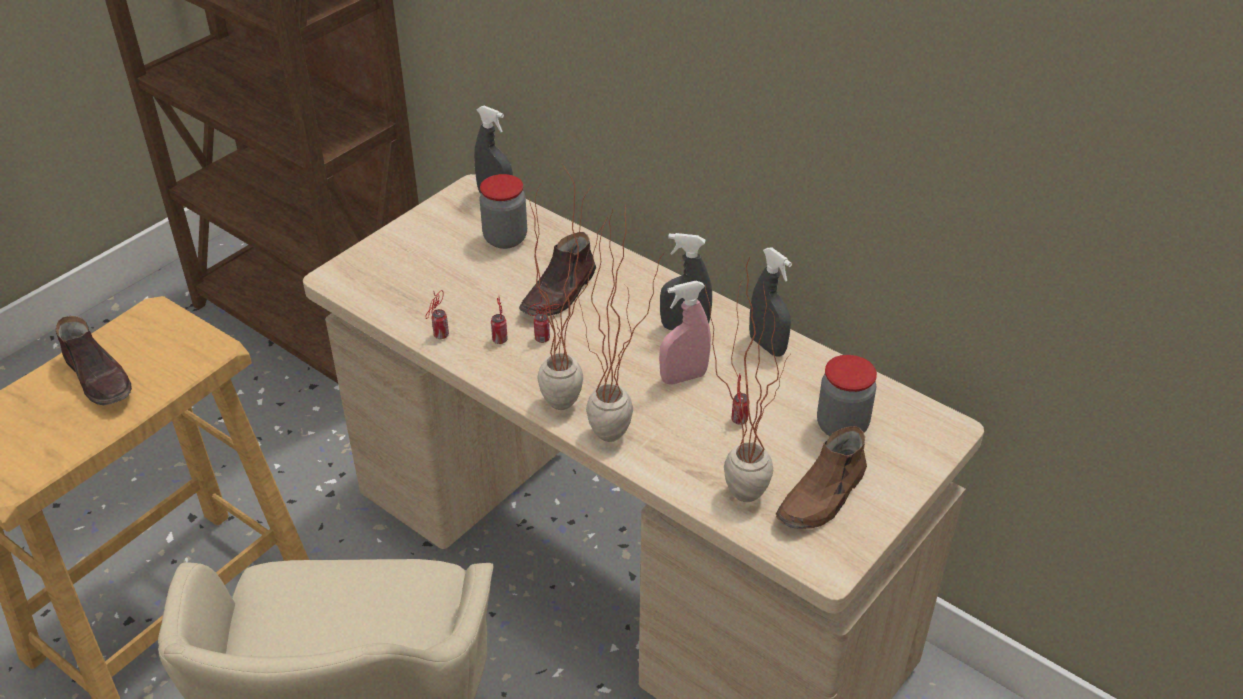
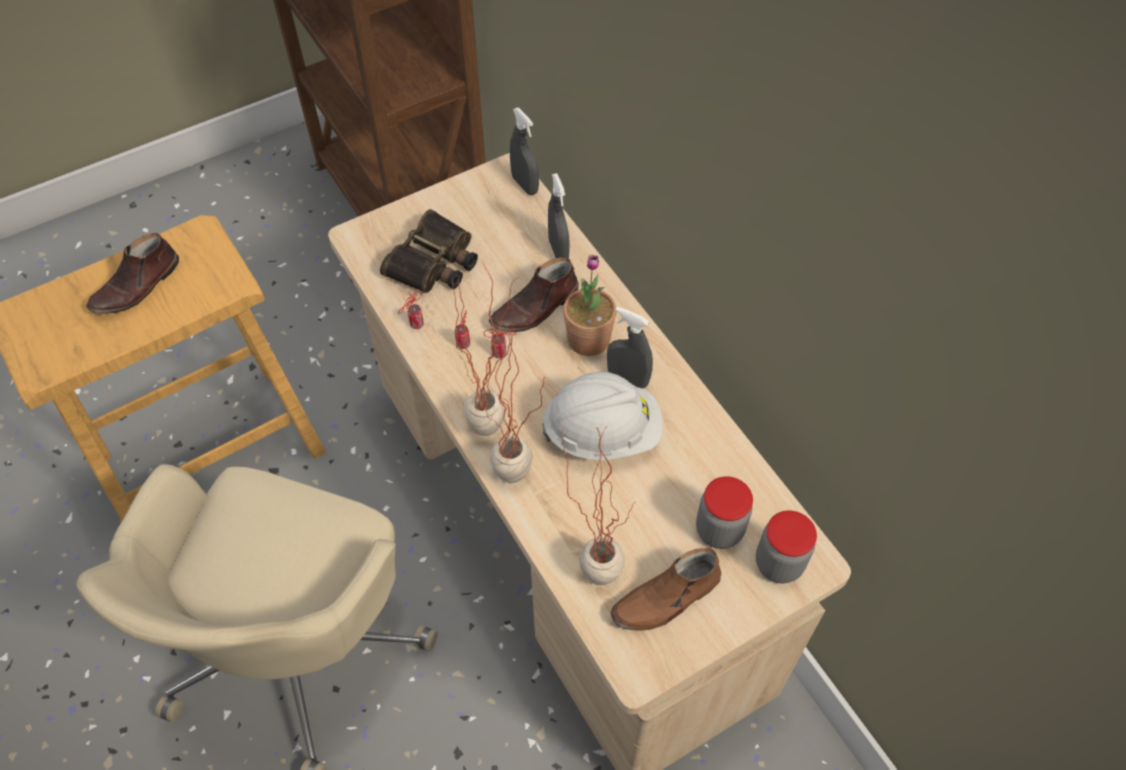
camera: 20 degrees right, 15 degrees up
(99, 378) = (137, 287): brown shoe -> brown shoe turned 60 degrees clockwise
(433, 280) = (434, 262): none -> binoculars
(505, 238) = (514, 234): jar -> jar (779, 563)
(628, 305) = (588, 339): none -> potted plant
(683, 377) = (602, 432): pink spray bottle -> white hard hat
(739, 421) = (630, 495): can -> none
(767, 346) = (693, 421): grey spray bottle -> grey spray bottle (558, 250)

